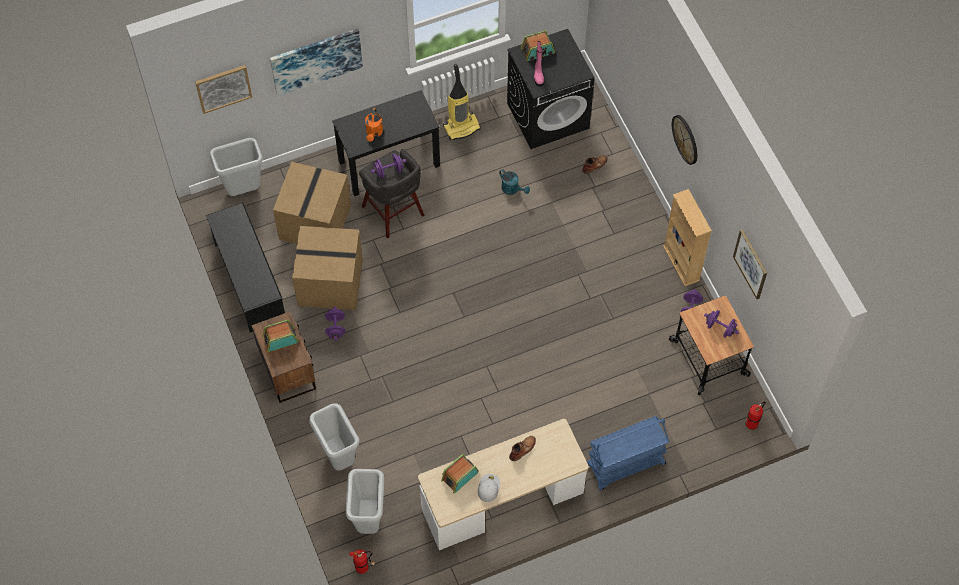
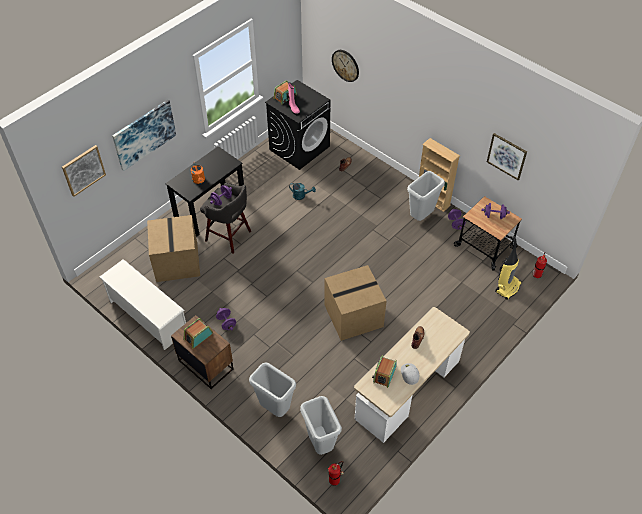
camera: 25 degrees left, 10 degrees down
(244, 189) = (115, 260): grey trash can -> grey trash can (421, 216)
(249, 281) = (148, 316): black shoe rack -> white shoe rack
(329, 283) = (207, 296): cardboard box -> cardboard box (353, 316)
(461, 127) = (247, 172): vacuum cleaner -> vacuum cleaner (507, 287)
(625, 465) = (474, 332): blue cart -> none
(685, 139) = (420, 100): wall clock -> wall clock (345, 65)

